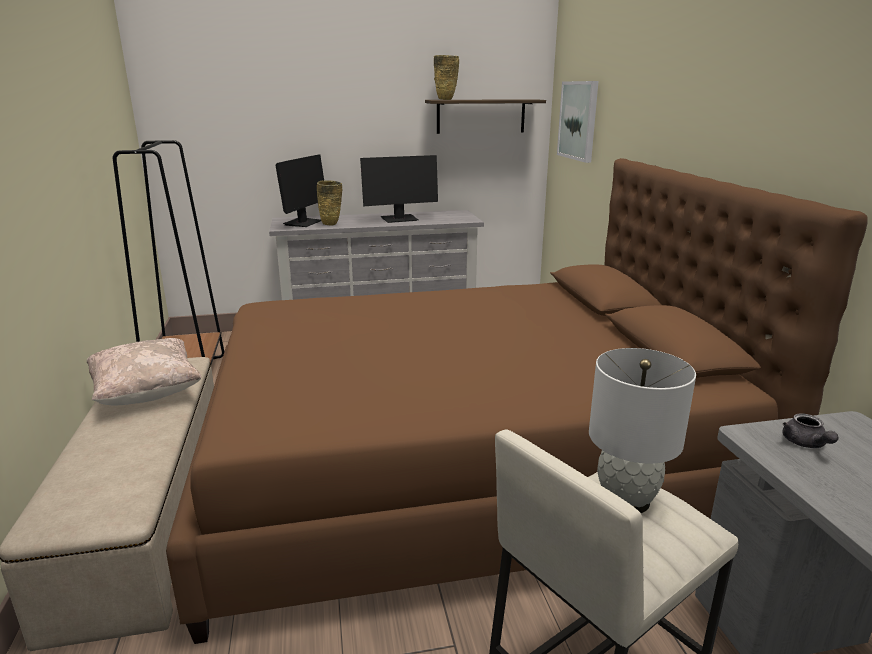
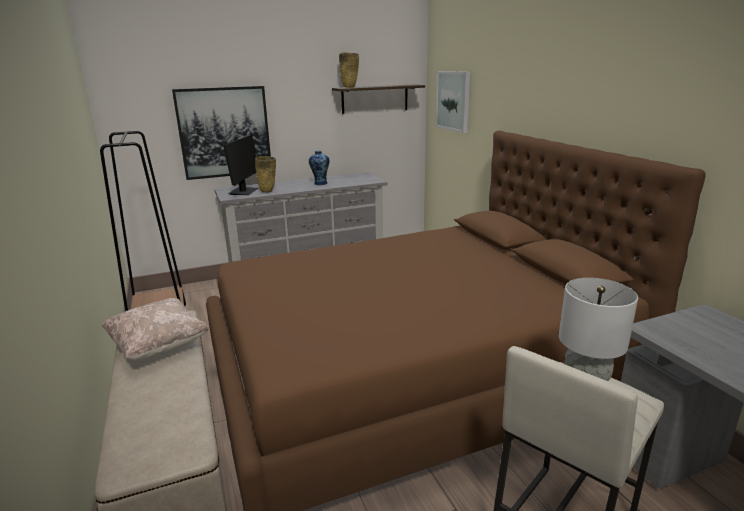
camera: 10 degrees left, 0 degrees up
(288, 150) = (224, 132): none -> picture
(399, 219) = (320, 183): monitor -> vase
(805, 444) = (685, 331): grey teapot -> none

